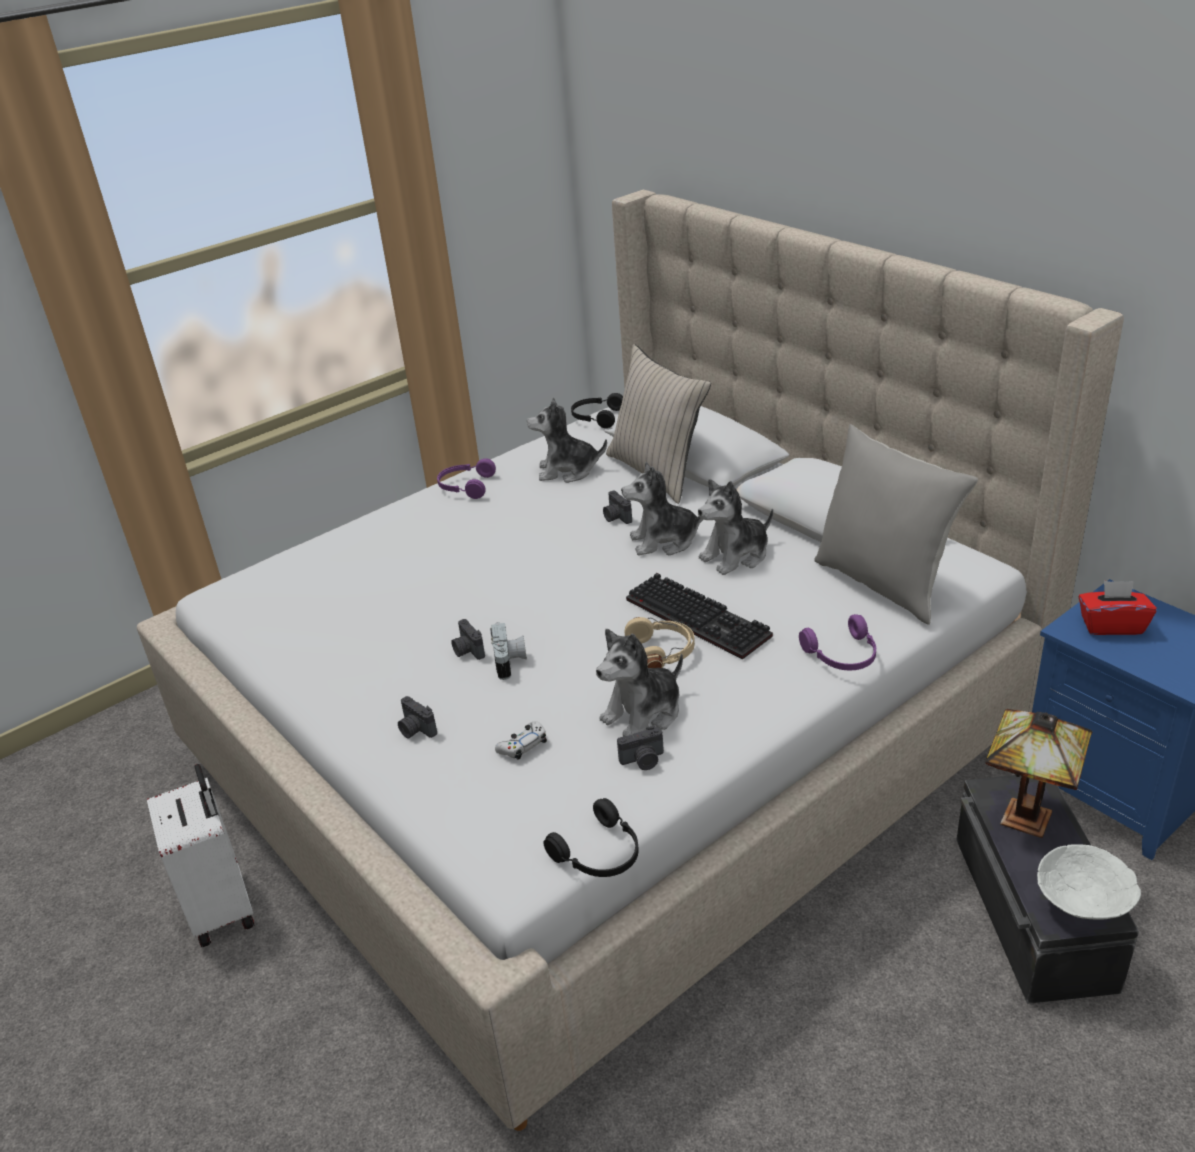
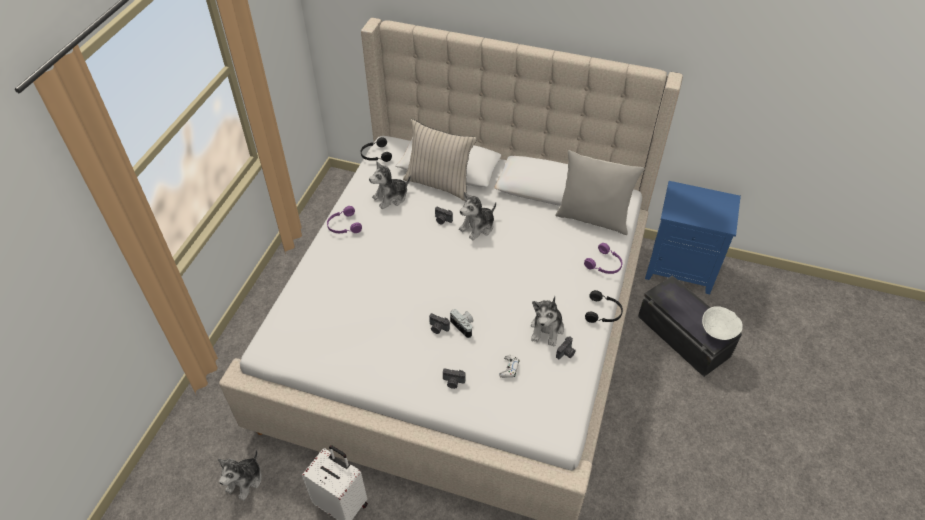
camera: 35 degrees left, 15 degrees up
(600, 854) = (585, 406): black headphones -> black headphones (603, 312)
(662, 653) = (529, 293): beige headphones -> none
(701, 618) = (531, 267): keyboard -> none
(736, 556) = (518, 224): plush toy -> plush toy (245, 480)
(1024, 815) = (676, 300): table lamp -> none
(1111, 625) = (684, 205): red tissue box -> none

